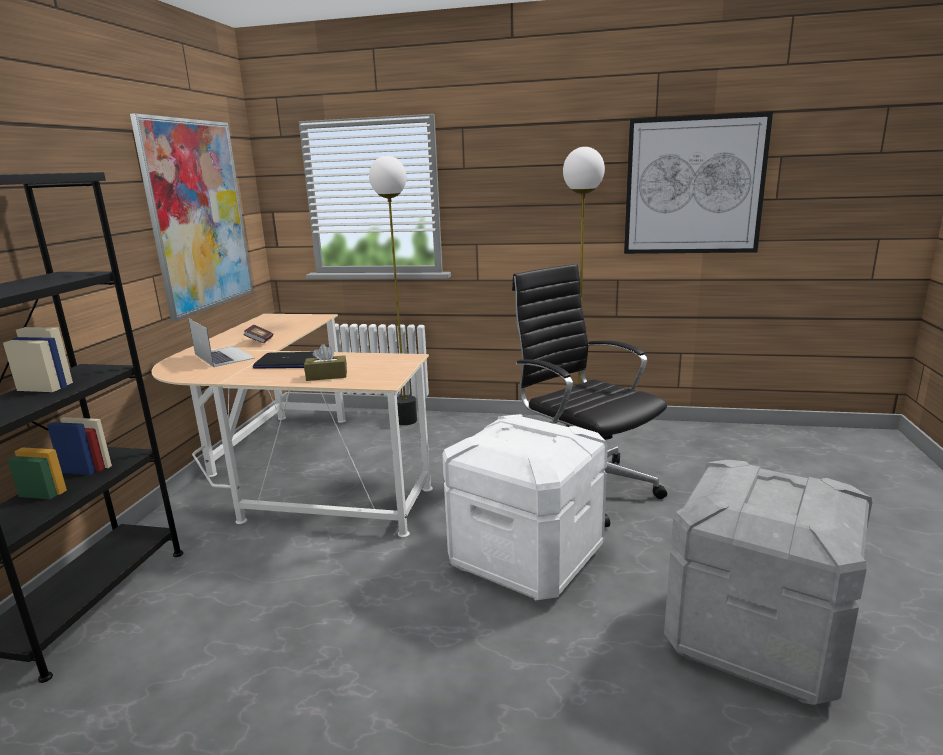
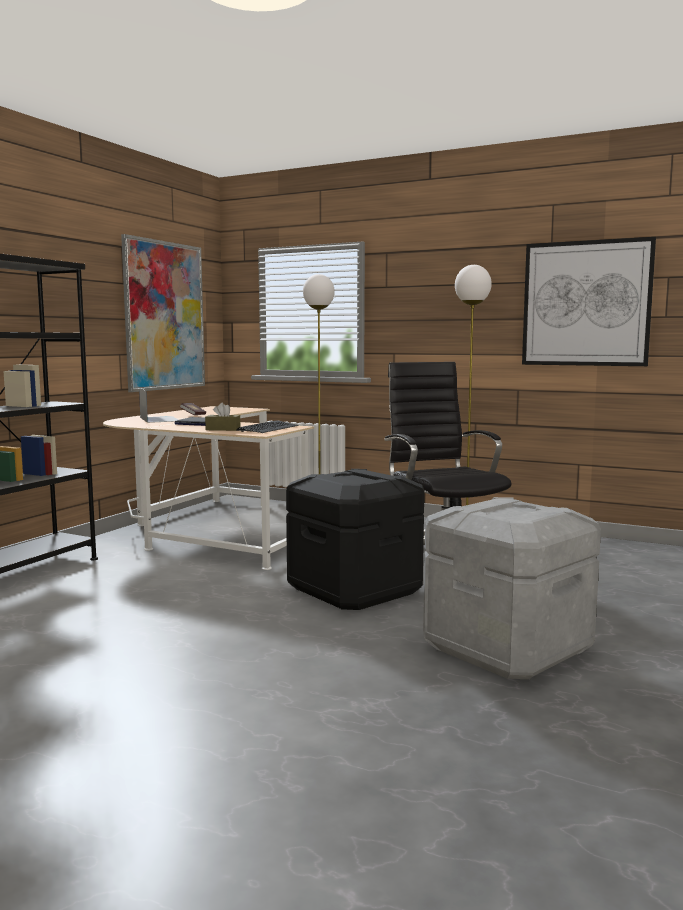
camera: 15 degrees right, 10 degrees down
(381, 367) = (268, 428): none -> keyboard
(527, 557) = (356, 590): white storage box -> black storage box

